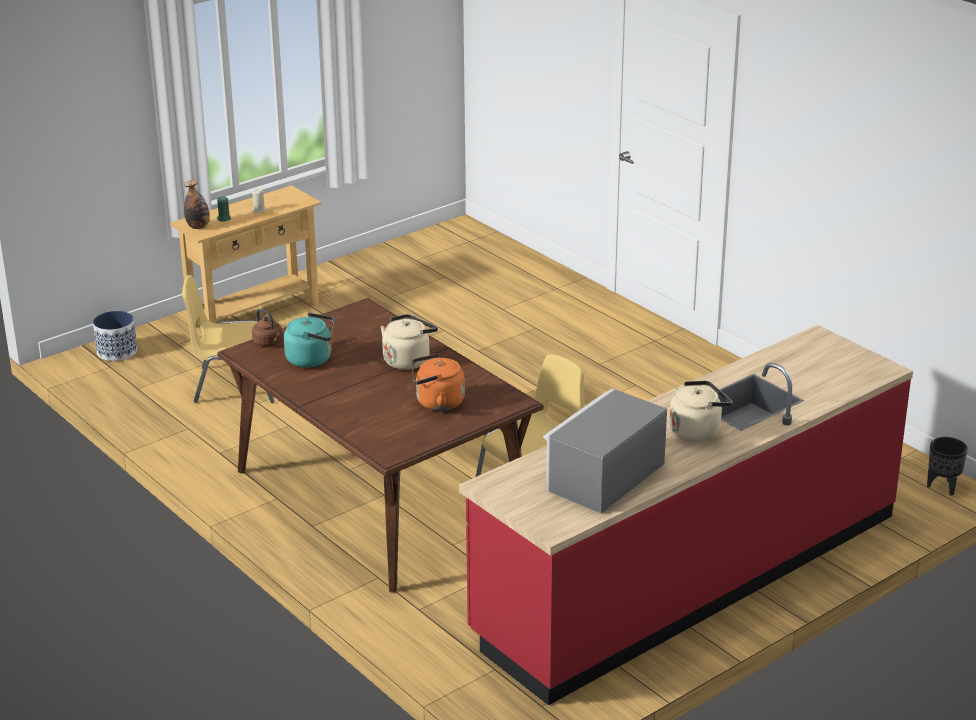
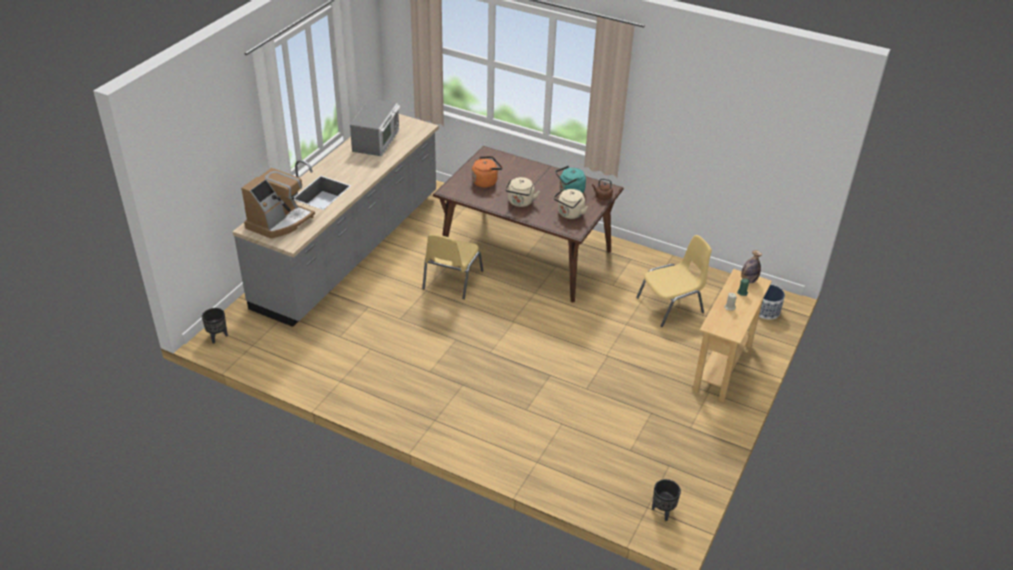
camera: 155 degrees right, 10 degrees up
(457, 236) = (663, 512): none -> black planter
(688, 574) = (350, 249): red counter -> grey counter
(697, 431) = (342, 170): beige kettle -> beige kettle (569, 214)
(831, 369) = (279, 222): none -> coffee machine

